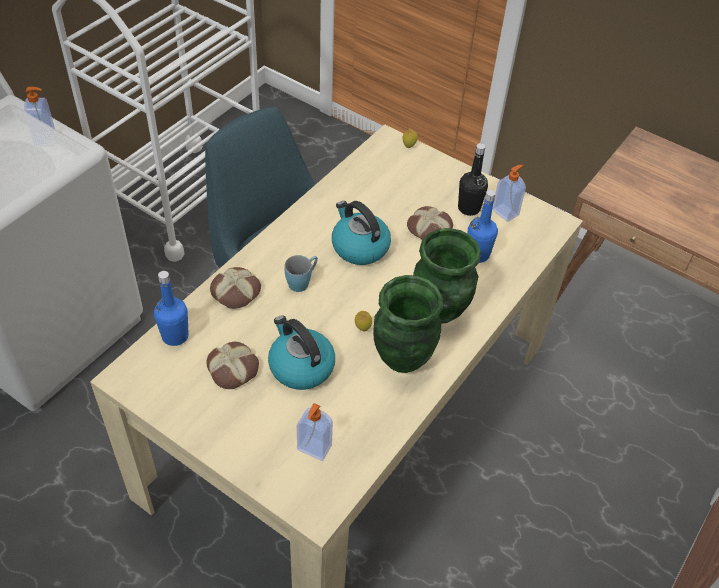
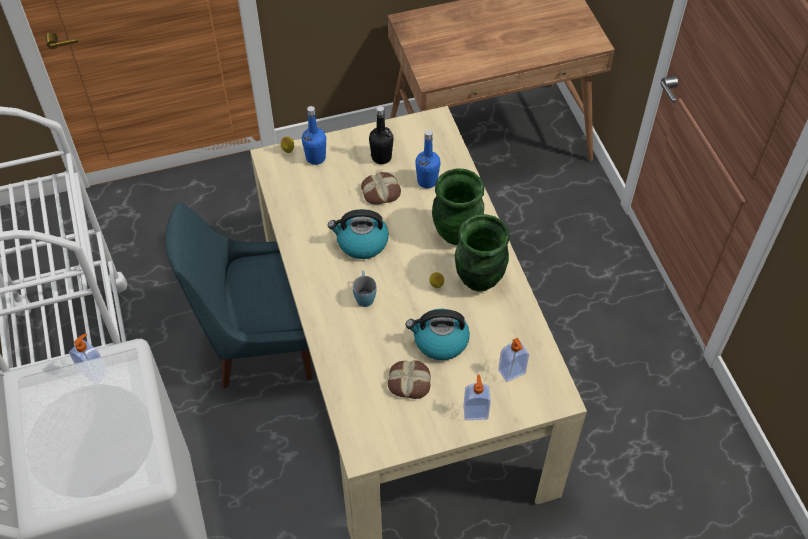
camera: 50 degrees left, 5 degrees up
(175, 336) = (350, 402): blue bottle -> blue bottle (315, 157)
(236, 292) = (340, 341): bread -> none
(506, 212) = (403, 140): soap dispenser -> soap dispenser (475, 411)

